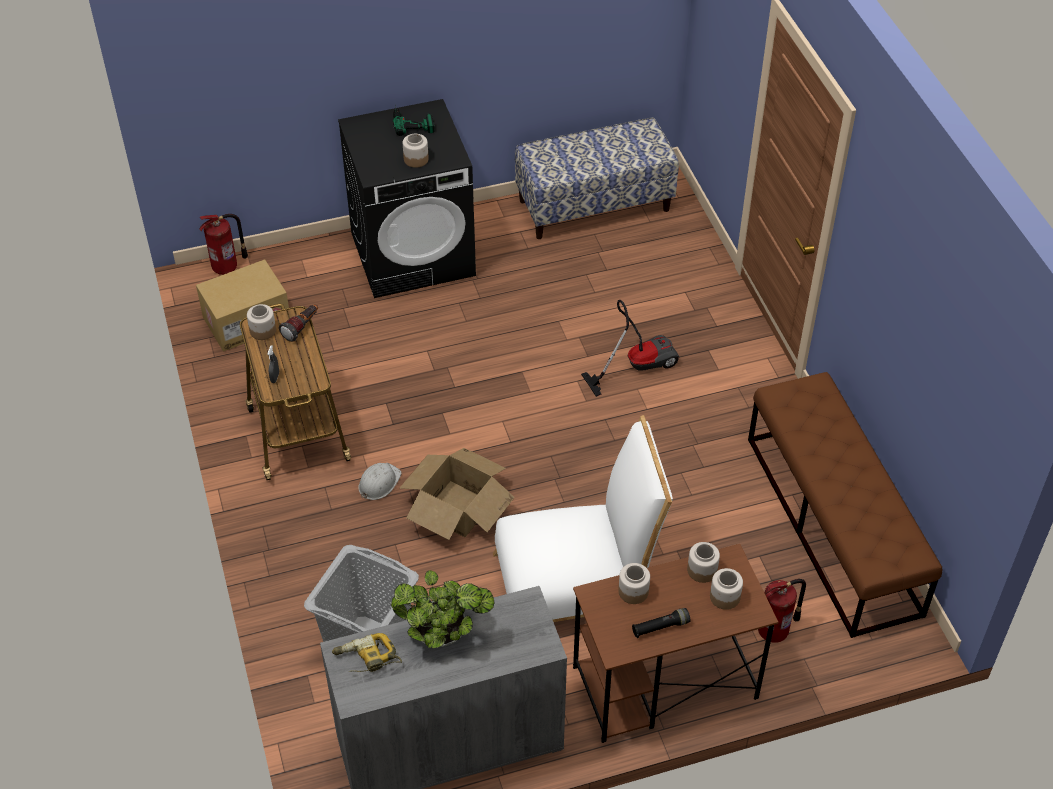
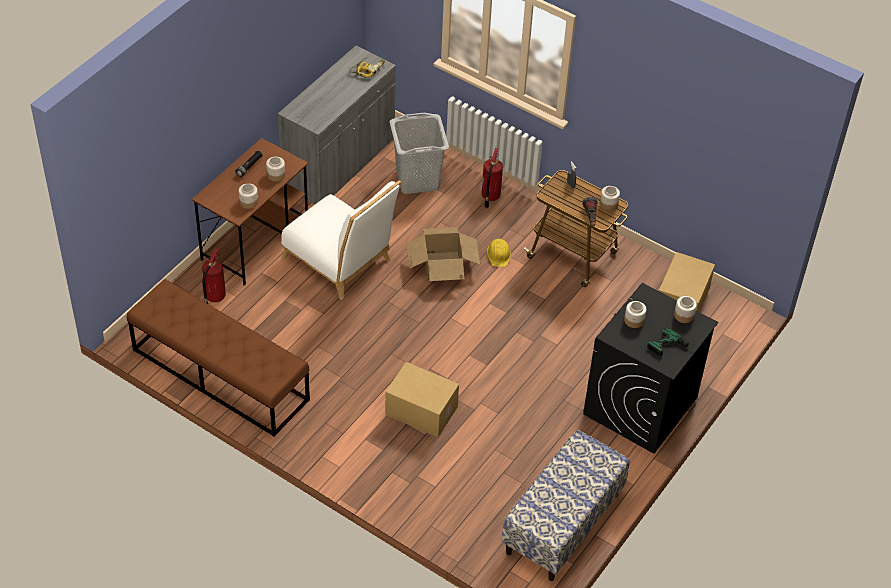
camera: 140 degrees right, 0 degrees up
(227, 267) = (739, 326): fire extinguisher -> fire extinguisher (490, 196)
(379, 483) = (499, 255): white hard hat -> yellow hard hat
(444, 634) = (343, 94): potted plant -> none
(576, 585) = (341, 262): white chair -> white chair turned 90 degrees counterclockwise
(636, 364) = (420, 411): vacuum cleaner -> cardboard box
(724, 597) = (227, 196): jar -> jar (684, 315)

